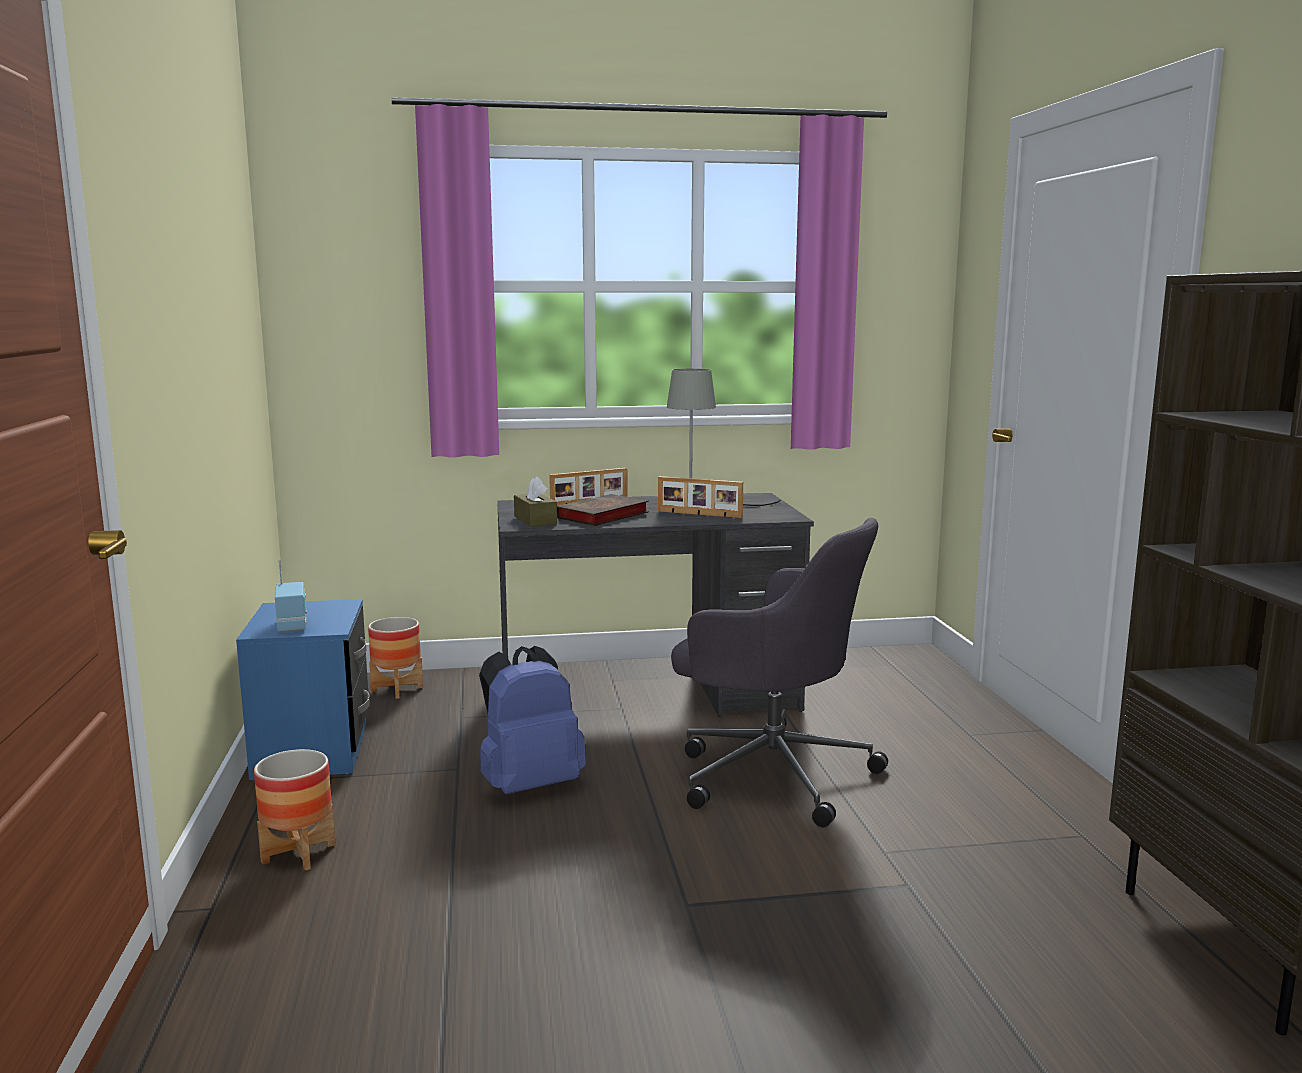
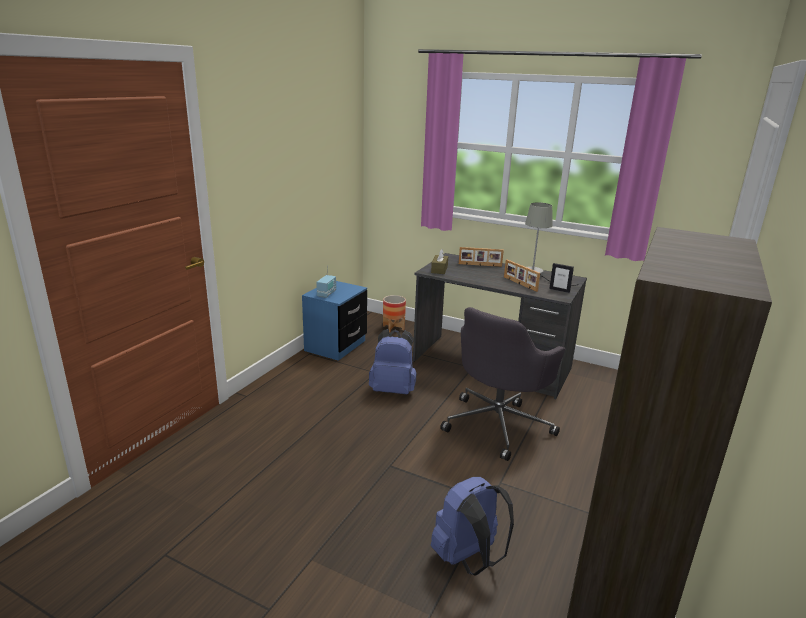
camera: 35 degrees right, 10 degrees up
(299, 853) = (289, 386): planter -> none
(602, 516) = (472, 274): book -> none
(768, 511) = (559, 290): none -> picture frame
(771, 773) = (498, 424): grey office chair -> grey office chair turned 60 degrees clockwise
(996, 982) = (468, 559): none -> blue backpack

